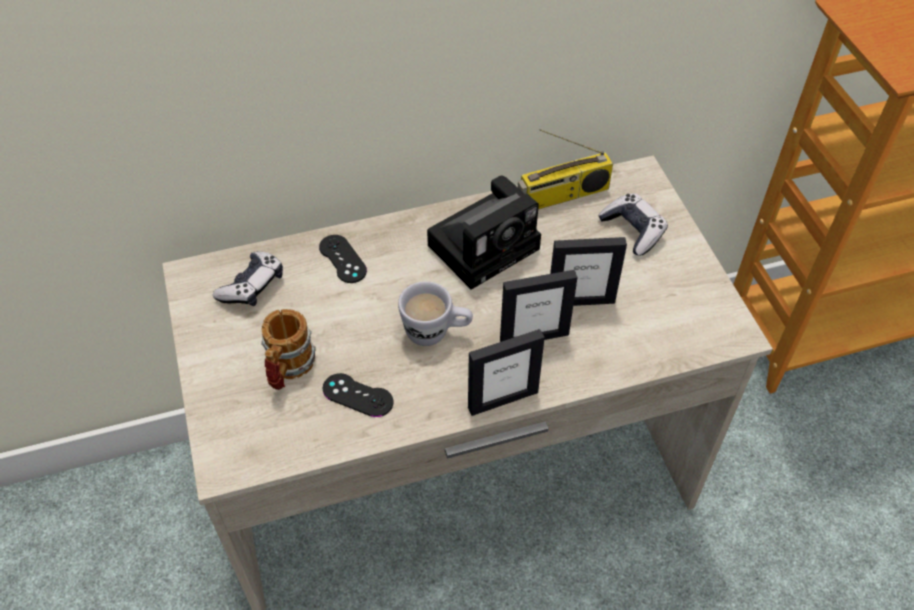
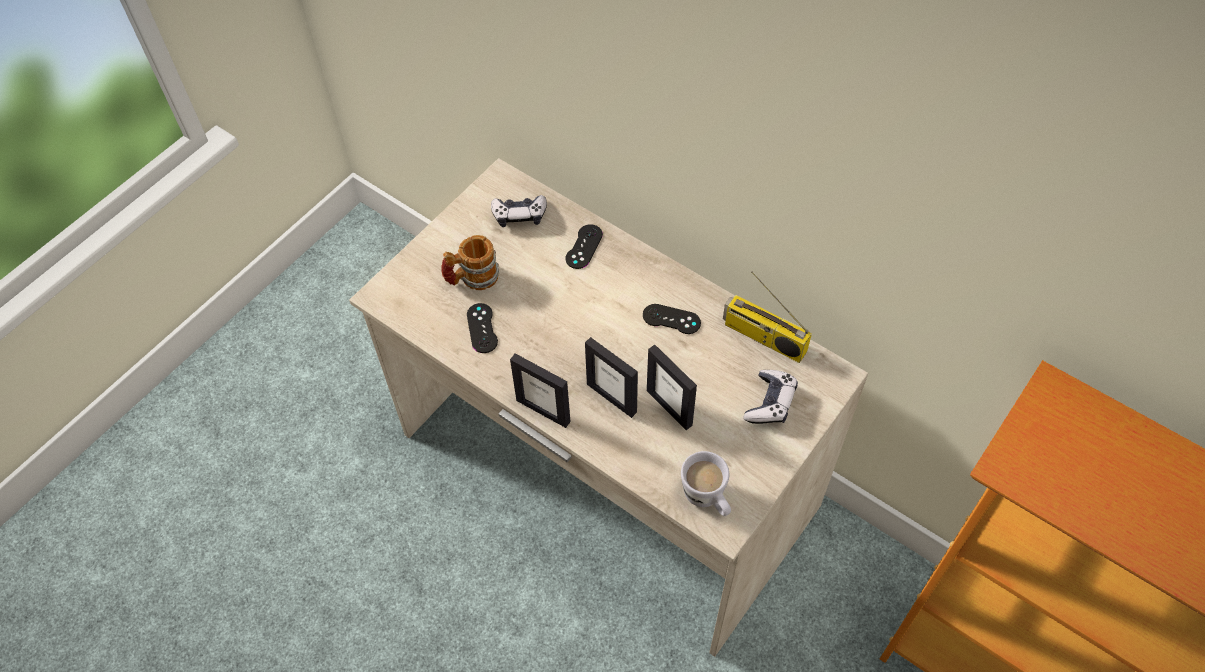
camera: 55 degrees right, 5 degrees up
(436, 333) = (567, 339): white mug -> white mug (707, 499)
(486, 244) = (671, 319): camera -> black game controller

